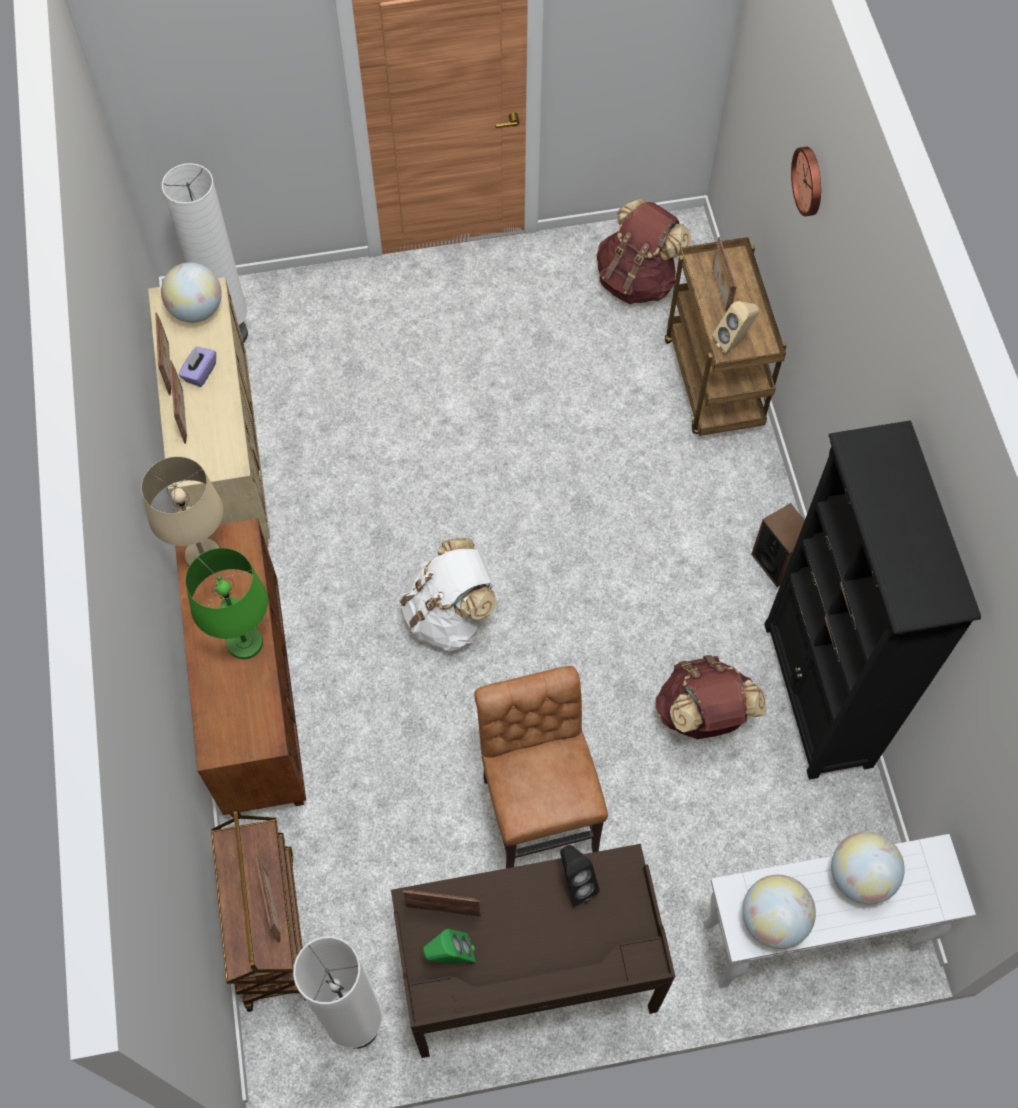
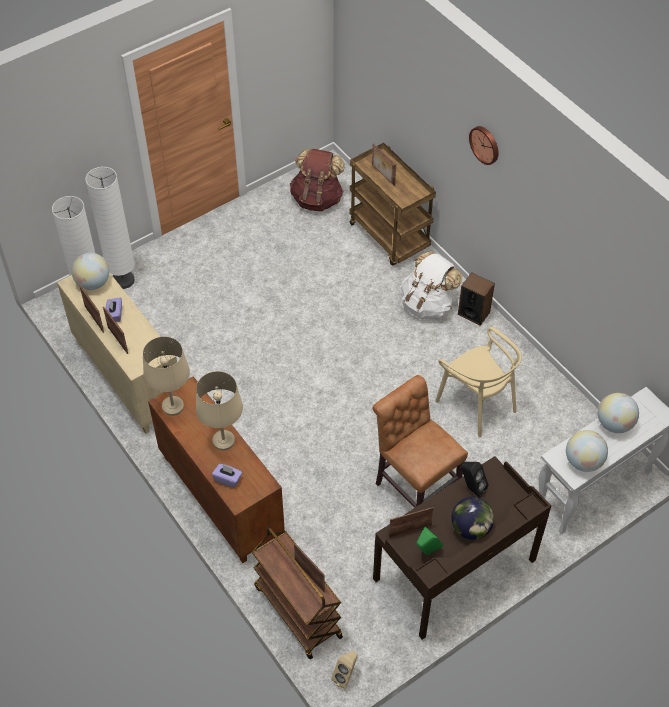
camera: 25 degrees left, 10 degrees down
(218, 707) = (228, 479): none -> purple tissue box
(244, 643) = (223, 441): green table lamp -> beige table lamp
(357, 1026) = (377, 639): white floor lamp -> white floor lamp (123, 280)
(449, 615) = (308, 408): white backpack -> white backpack (427, 304)
(537, 949) = (470, 528): none -> globe
(703, 715) = (477, 404): brown backpack -> beige chair
(733, 342) = (404, 197): beige speaker -> beige speaker (346, 676)
(810, 181) = (421, 88): wall clock -> wall clock (485, 144)
(817, 695) = (531, 370): black bookcase -> none

